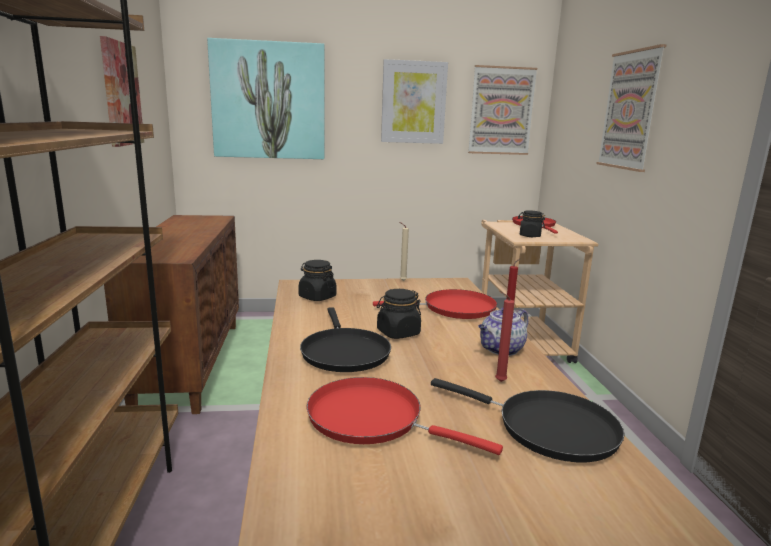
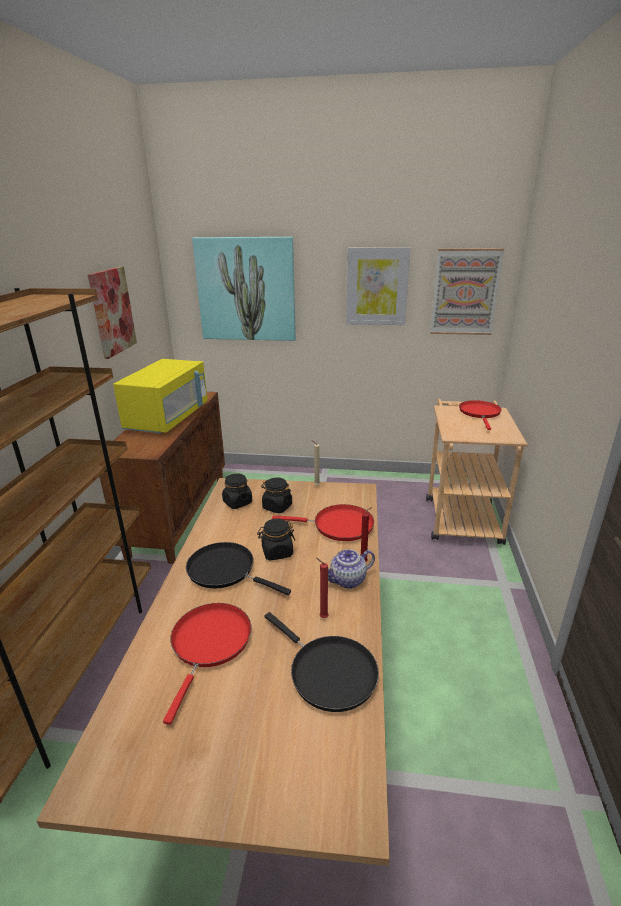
camera: 15 degrees right, 10 degrees up
(185, 233) = (168, 418): none -> yellow microwave
(344, 352) = (225, 570): black frying pan -> black frying pan turned 120 degrees clockwise
(372, 419) = (209, 644): red frying pan -> red frying pan turned 60 degrees clockwise
(529, 235) = (464, 430): black jar -> black jar (277, 507)
(630, 110) = (561, 323): picture -> none

